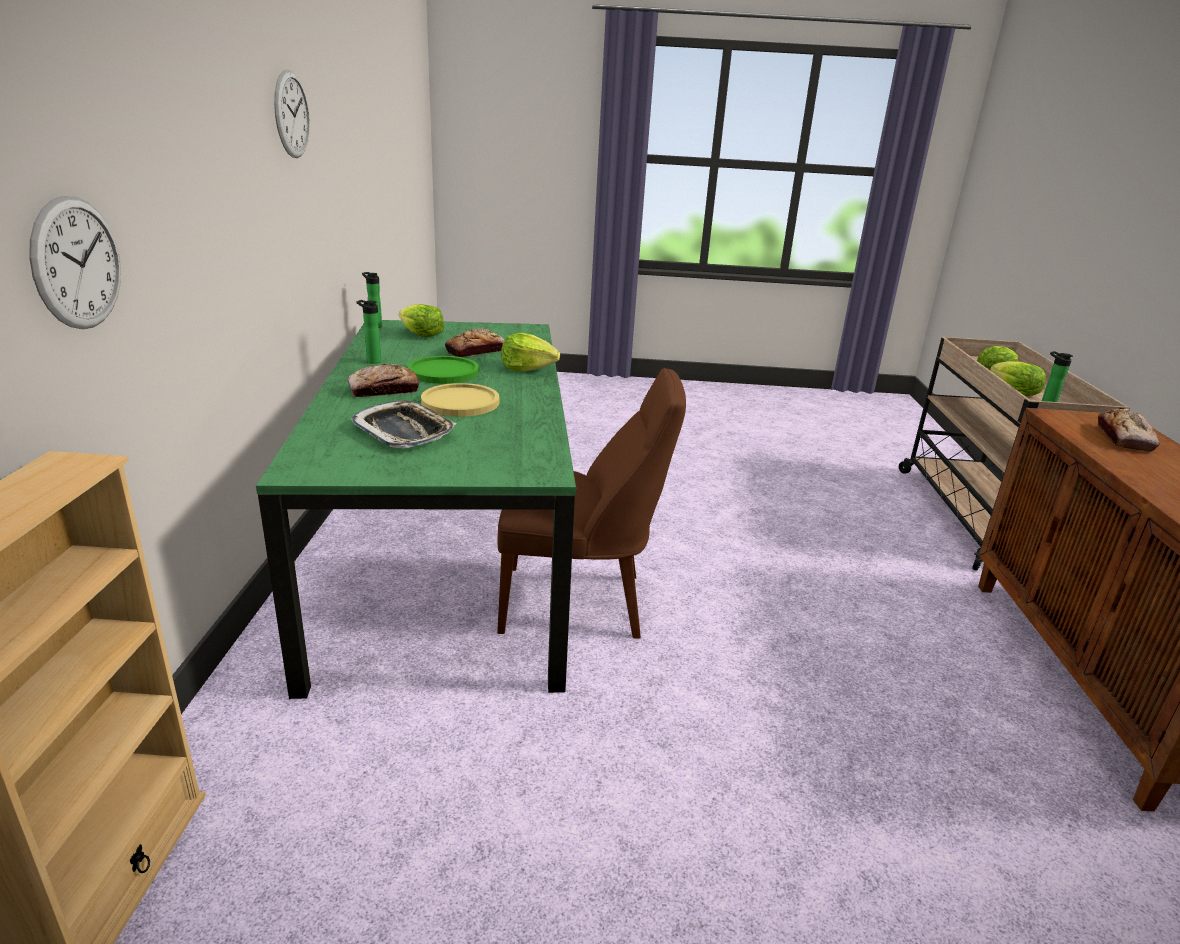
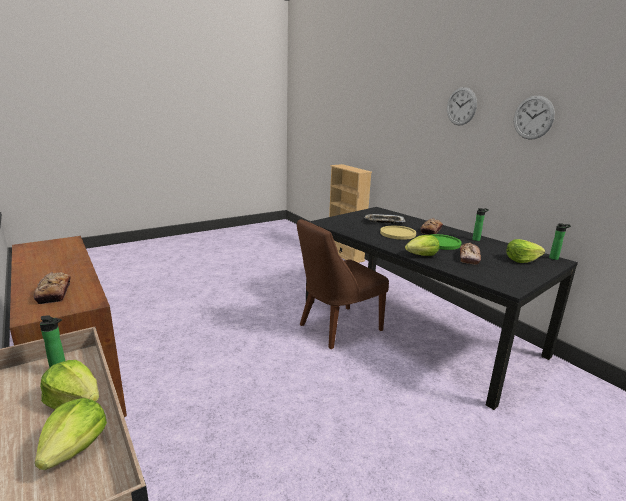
camera: 145 degrees right, 5 degrees down
(77, 263) = (397, 141): wall clock -> wall clock (461, 106)
(450, 551) = (415, 326): green dining table -> black dining table

